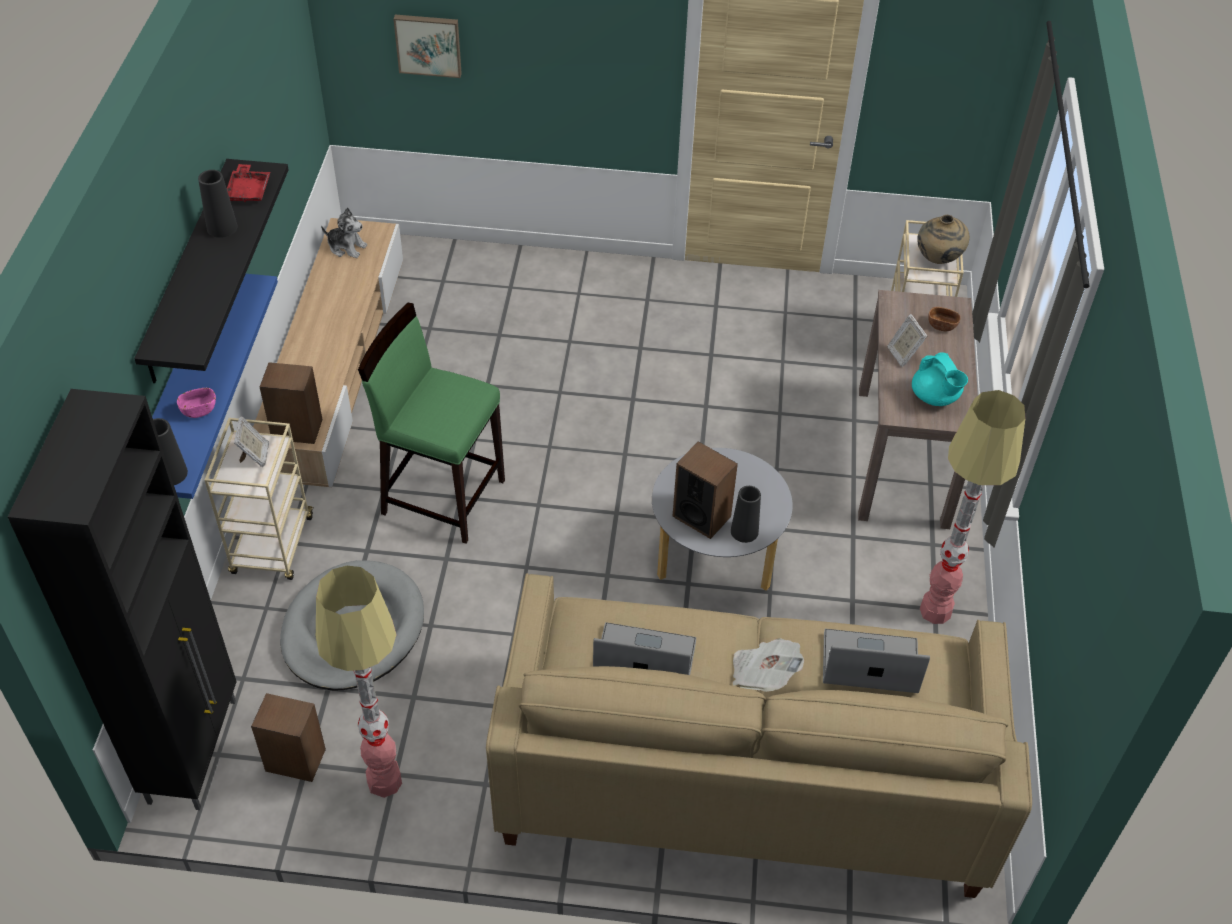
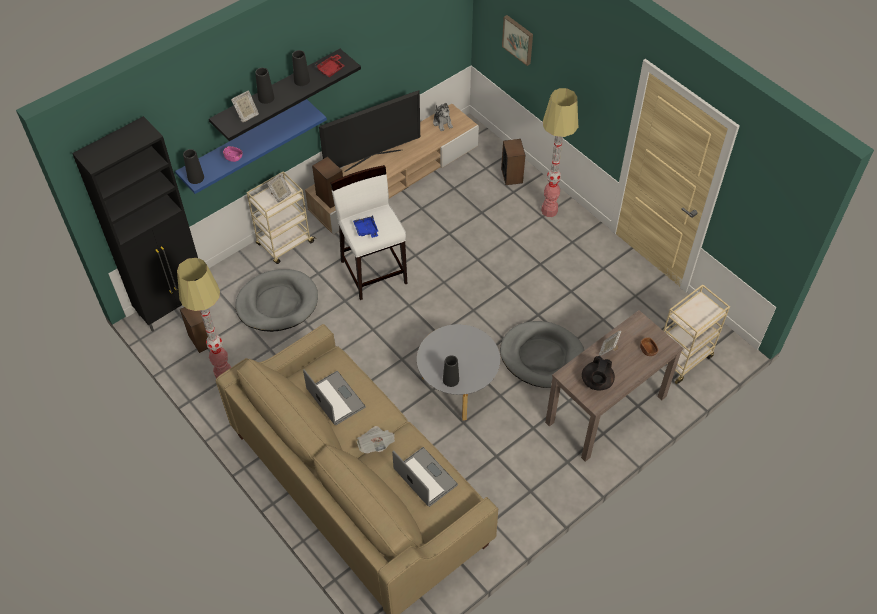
camera: 45 degrees right, 5 degrees up
(194, 319) = (246, 115): none -> picture frame
(195, 279) = (266, 98): none -> black vase
(303, 347) = (373, 160): none -> television
(442, 495) = (374, 271): green stool -> white stool
(444, 416) = (366, 230): none -> blue tray
(701, 516) = (440, 358): speaker -> speaker (512, 175)
(766, 449) = (542, 356): none -> grey dog bed
(935, 397) = (596, 382): turquoise teapot -> black teapot
(935, 611) = (529, 492): floor lamp -> floor lamp (549, 210)
(938, 260) = (699, 317): beige vase -> none

